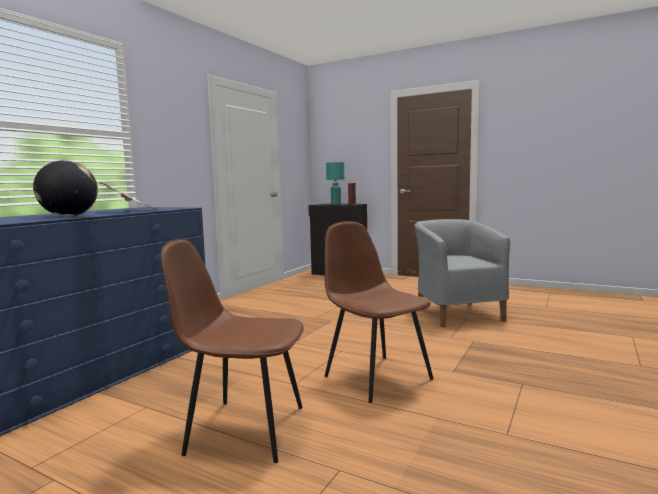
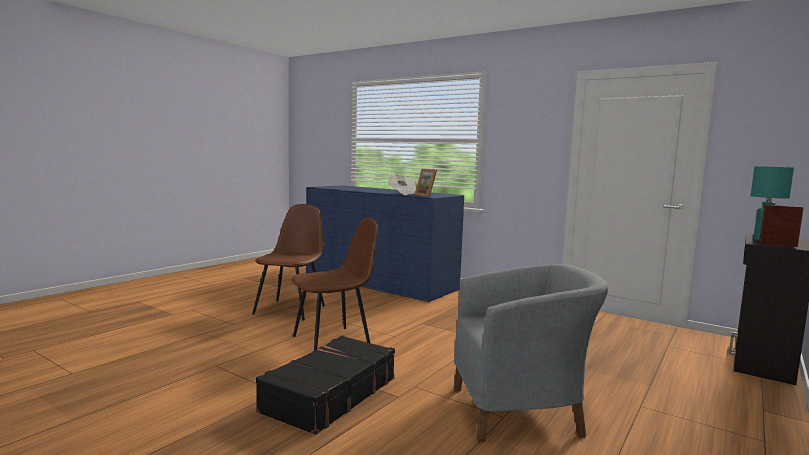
camera: 95 degrees right, 0 degrees up
(69, 216) = (369, 191): globe -> none
(172, 208) = (426, 196): none -> picture frame
(499, 362) = (329, 394): none -> black suitcase

